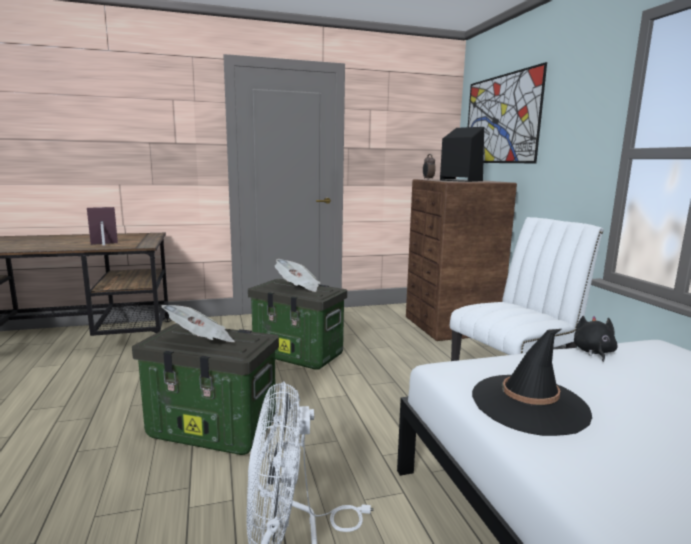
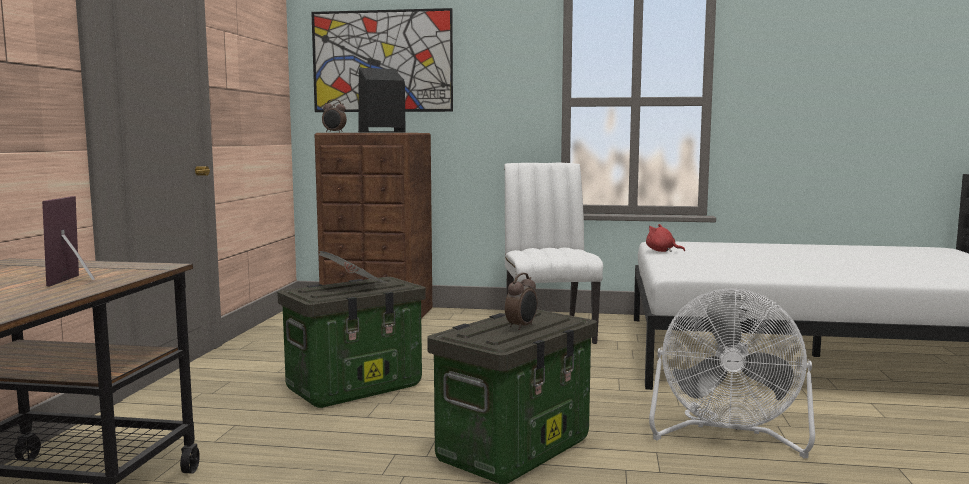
camera: 65 degrees left, 5 degrees down
(201, 340) = (522, 327): newspaper -> alarm clock
(529, 404) = (741, 270): black hat -> none
(593, 352) = (662, 251): black plush toy -> red plush toy

